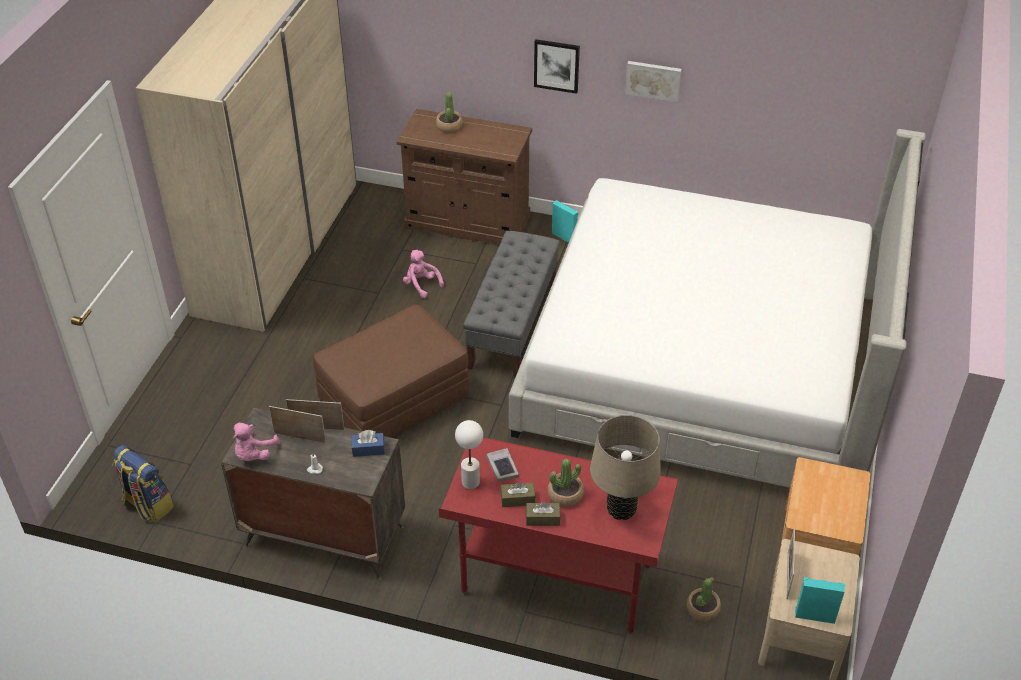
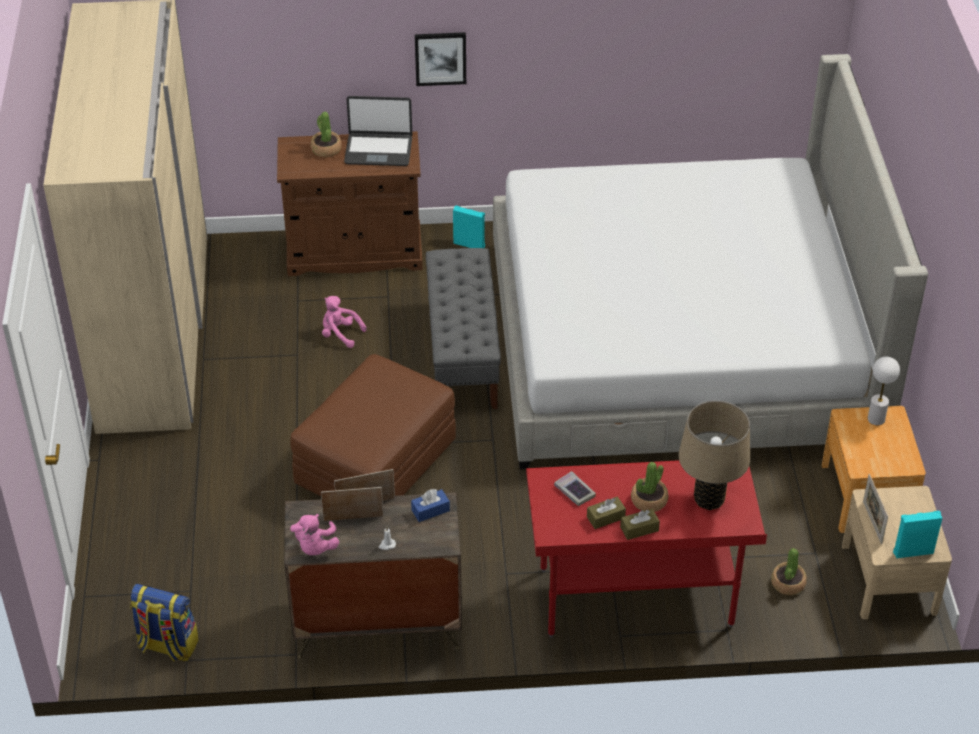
camera: 20 degrees left, 0 degrees up
(471, 482) = (551, 514): white table lamp -> white table lamp (876, 419)
(491, 136) = (378, 150): none -> laptop
(653, 80) = (550, 53): picture -> none

